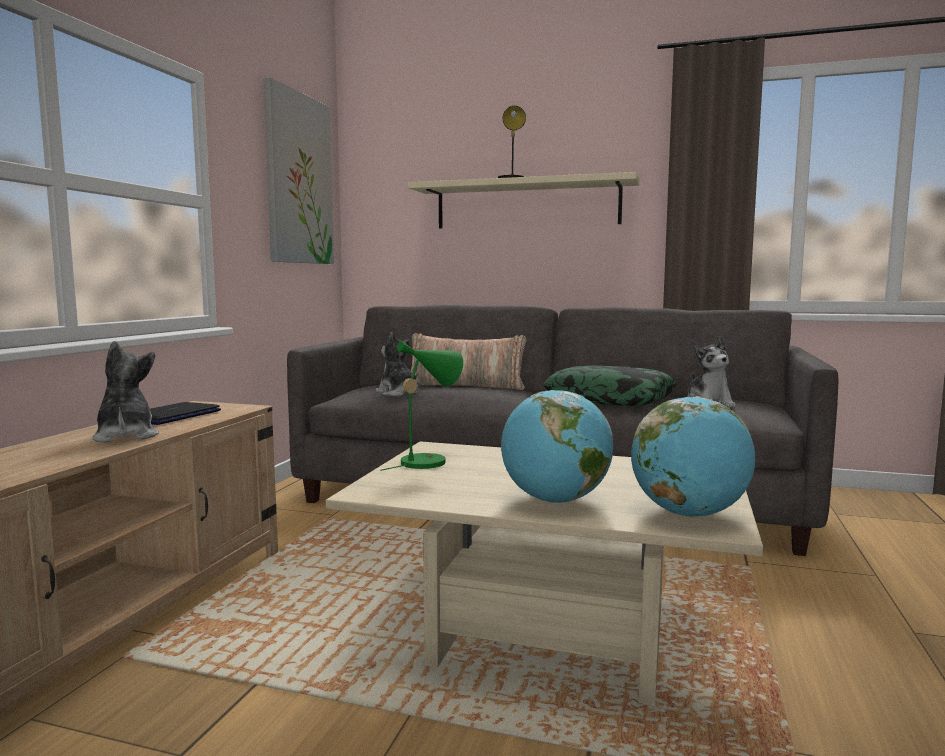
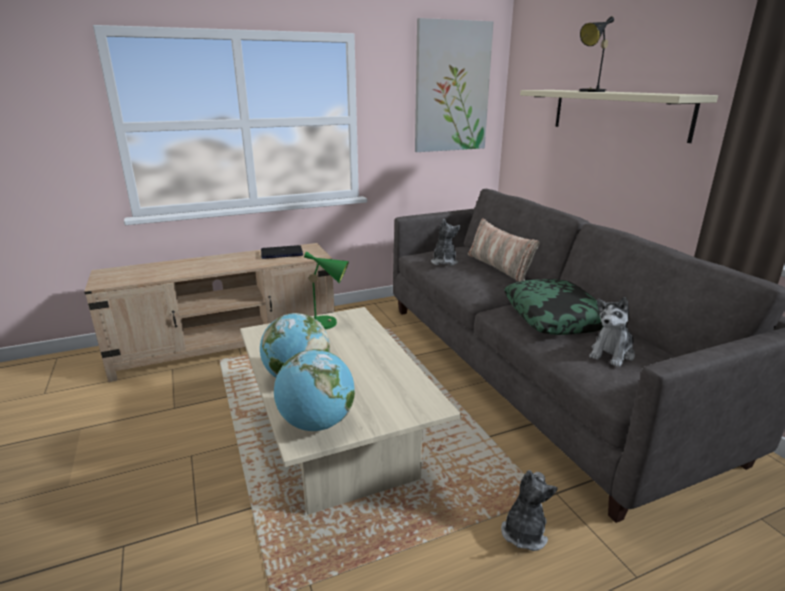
camera: 50 degrees right, 15 degrees up
(125, 436) = (236, 263): plush toy -> plush toy (524, 532)

